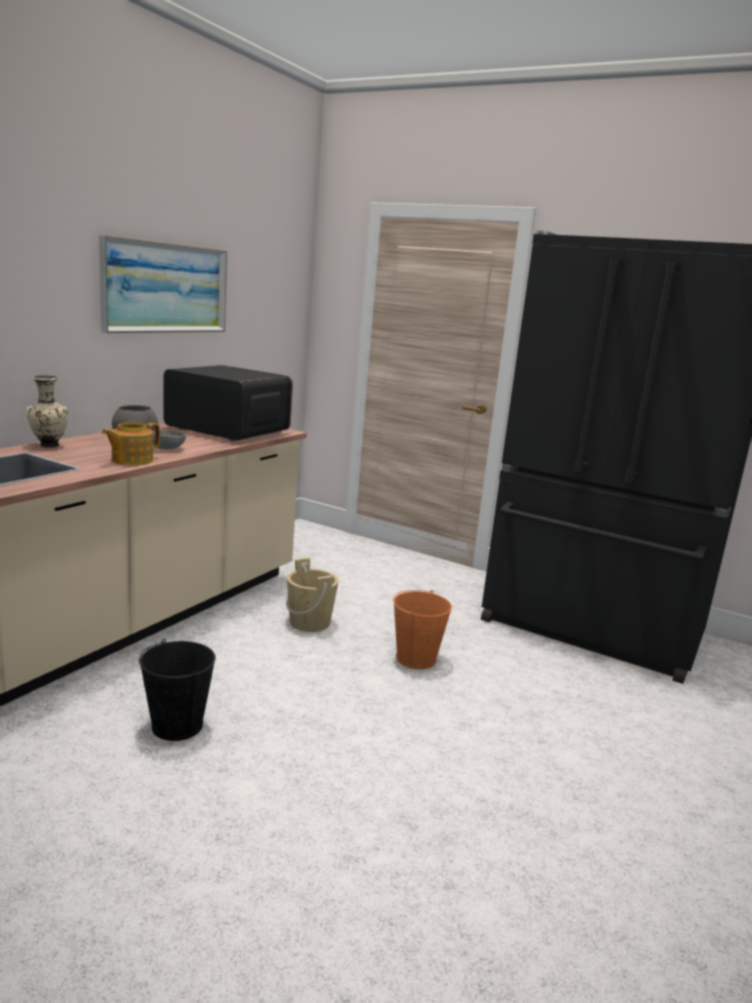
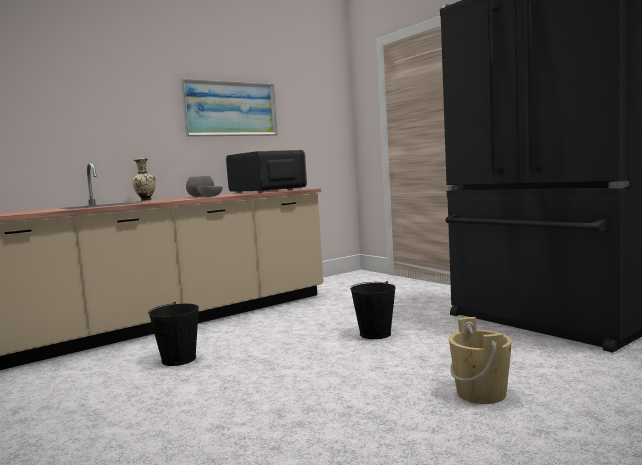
camera: 25 degrees right, 10 degrees down
(131, 460) = (179, 199): teapot -> none
(309, 622) = (315, 316): beige bucket -> beige bucket (481, 393)
(416, 659) = (375, 334): orange bucket -> black bucket

